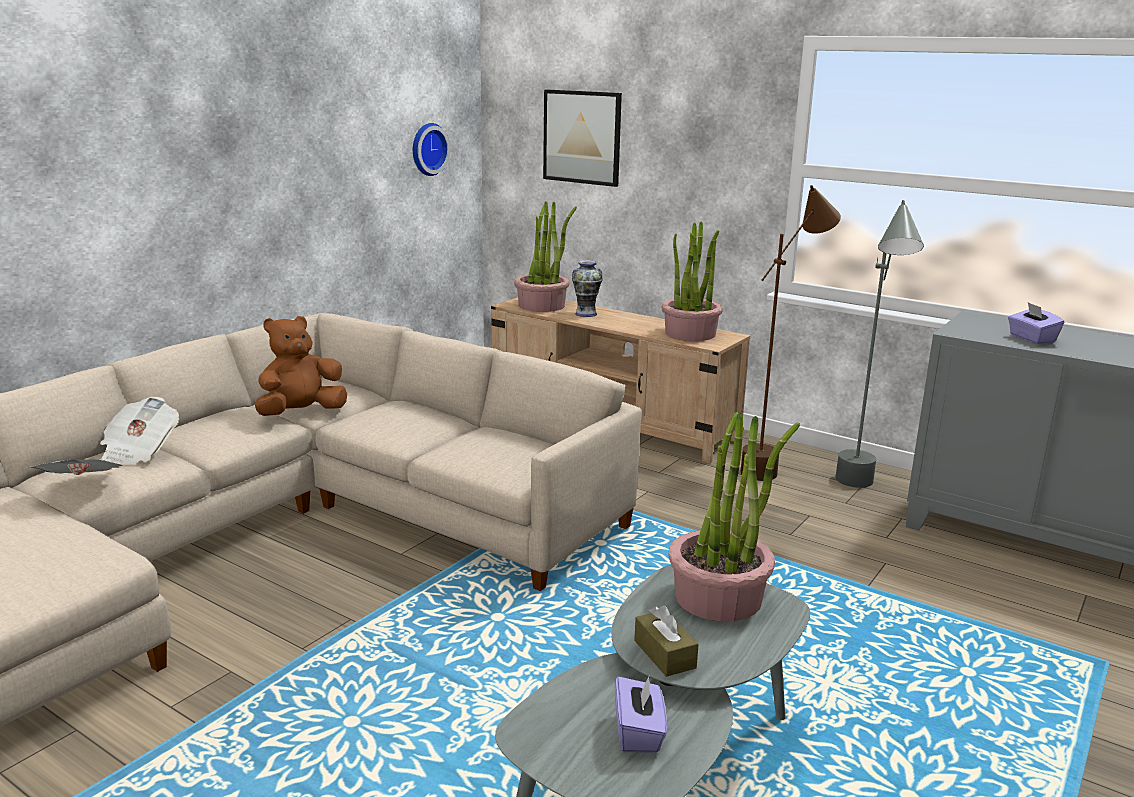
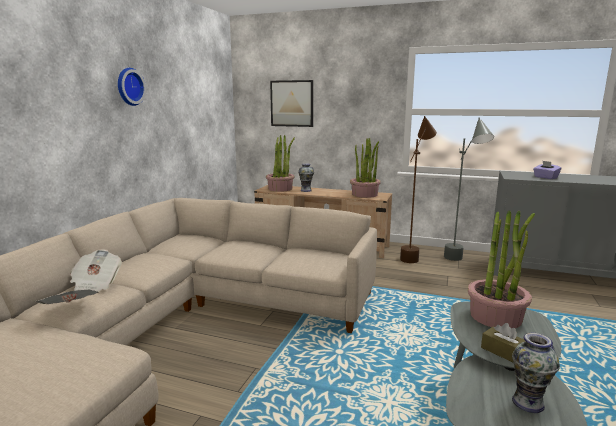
camera: 15 degrees left, 5 degrees down
(301, 413) = (182, 252): brown plush toy -> none
(427, 149) = (212, 111): wall clock -> wall clock (129, 86)
(639, 733) = (527, 402): purple tissue box -> vase

